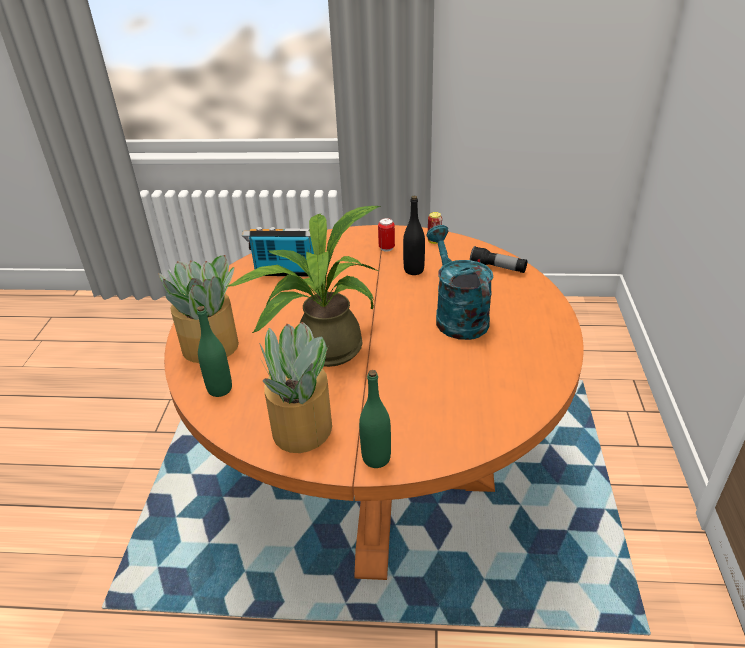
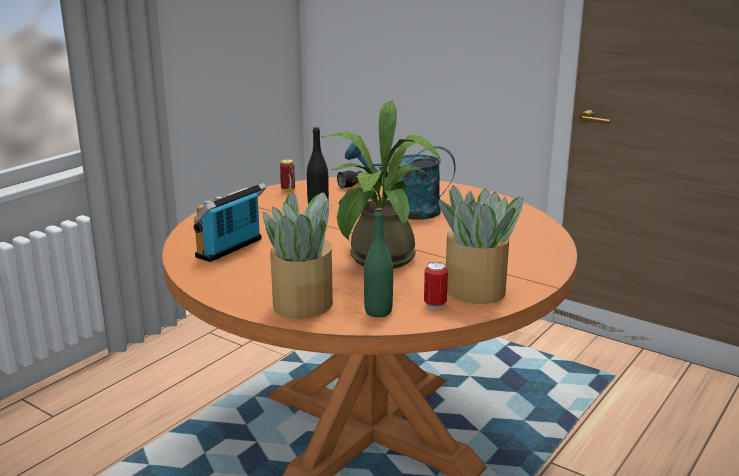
camera: 60 degrees left, 15 degrees down
(376, 458) = (538, 274): green bottle -> none
(386, 248) = (266, 206): can -> can (435, 304)

